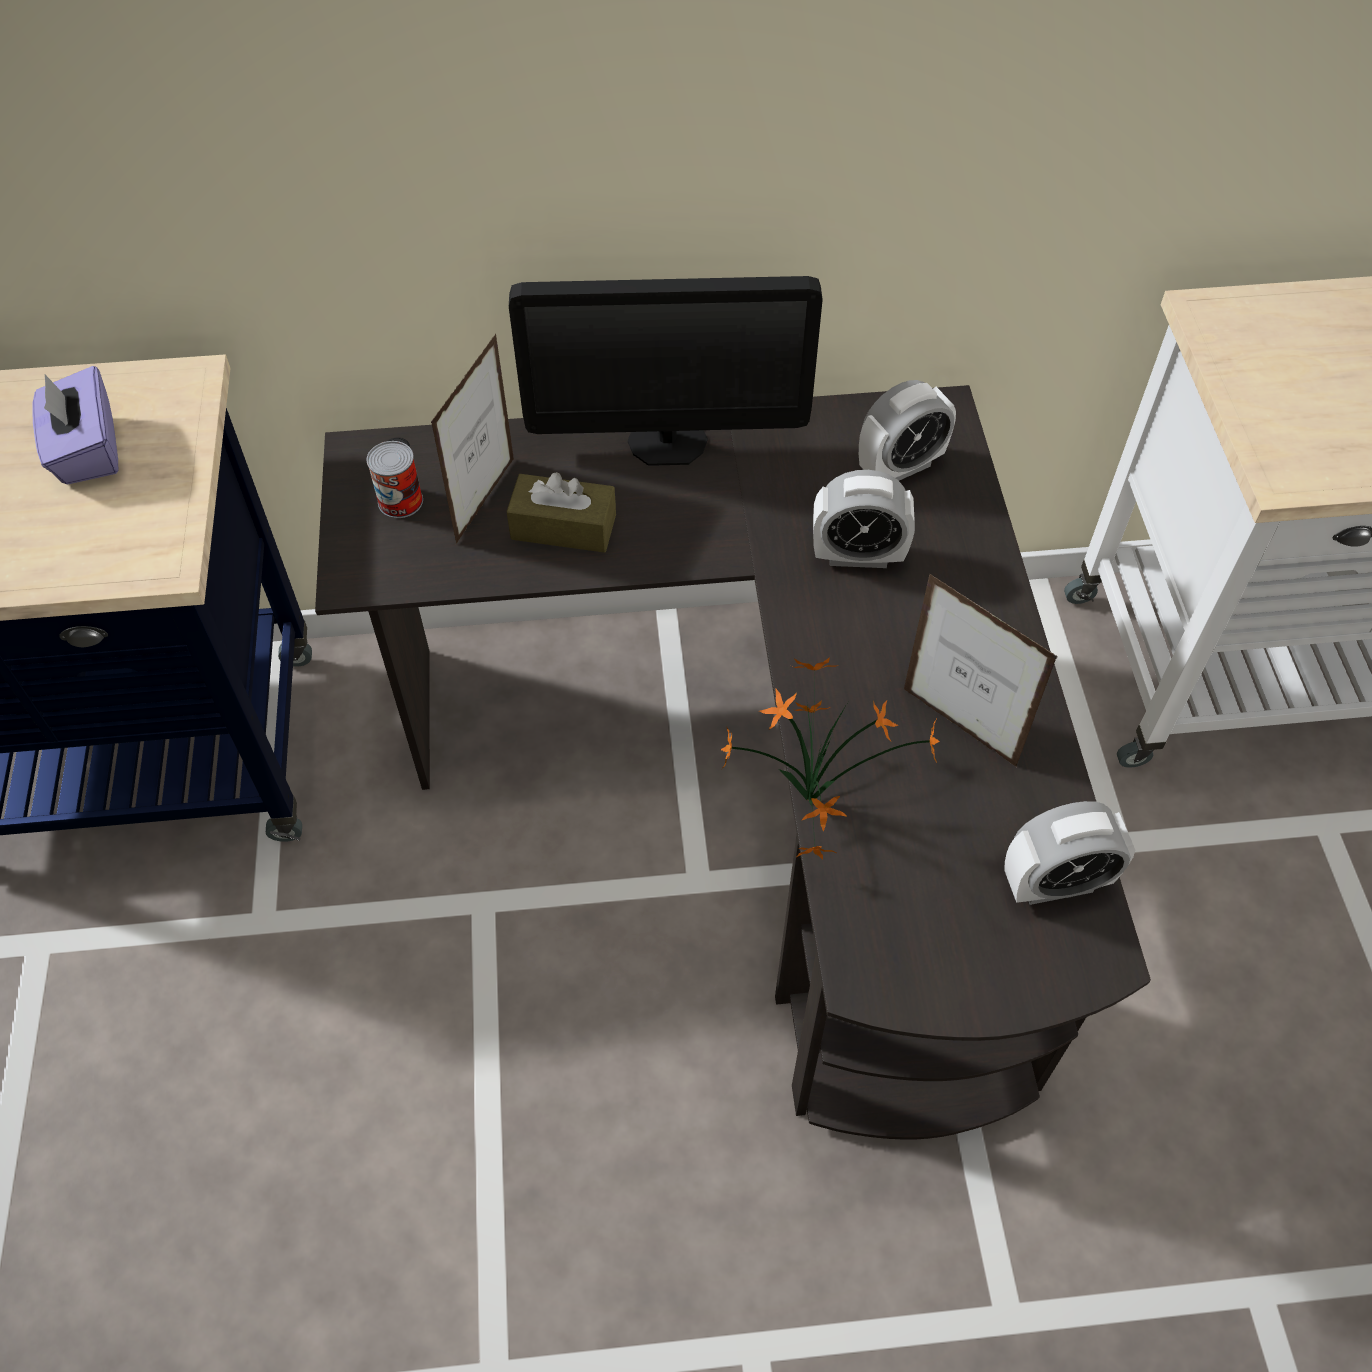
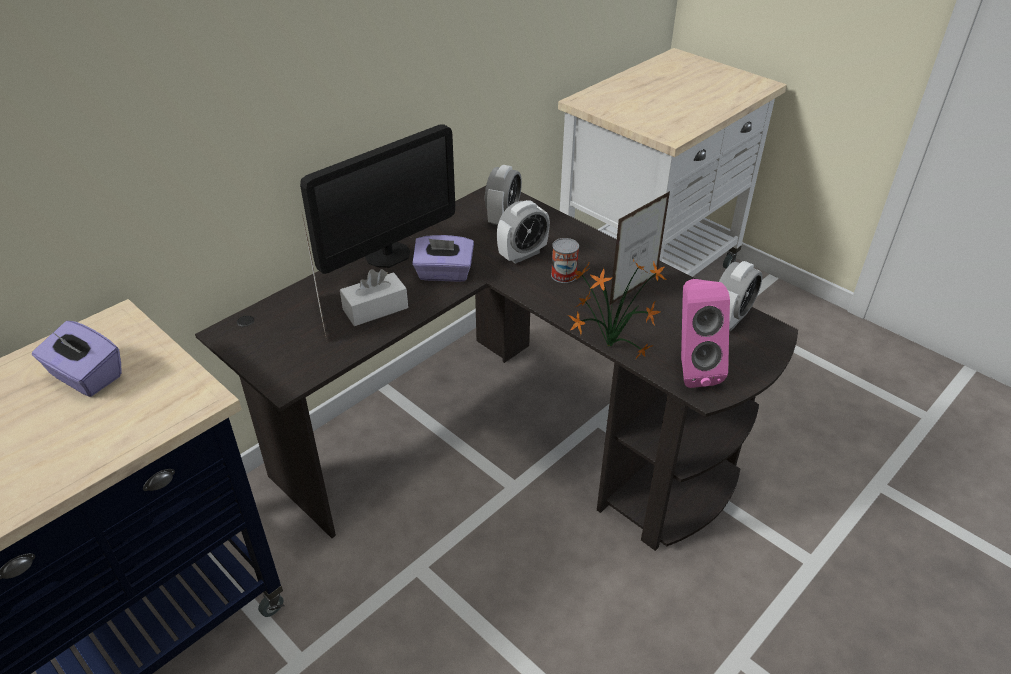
camera: 40 degrees left, 15 degrees down
(400, 501) = (274, 340): can -> can (563, 275)
(563, 527) = (375, 309): brown tissue box -> white tissue box
(710, 522) = (444, 274): none -> purple tissue box
(889, 925) = (691, 369): none -> pink speaker
(959, 727) = (633, 290): picture frame -> picture frame turned 45 degrees counterclockwise

